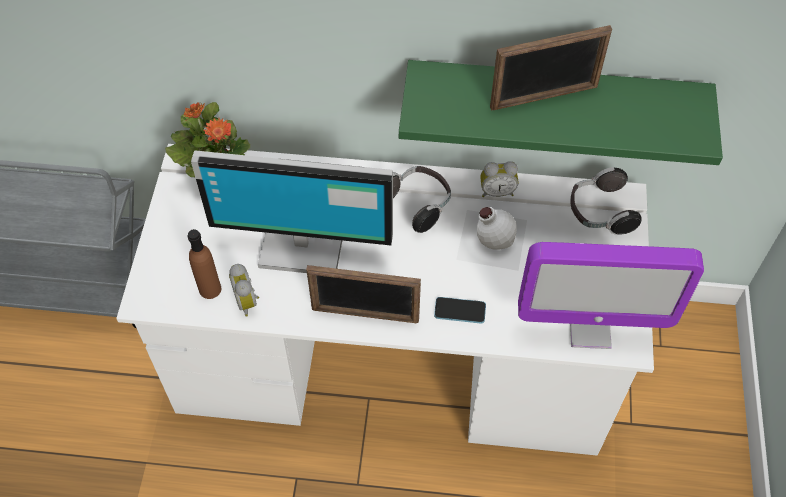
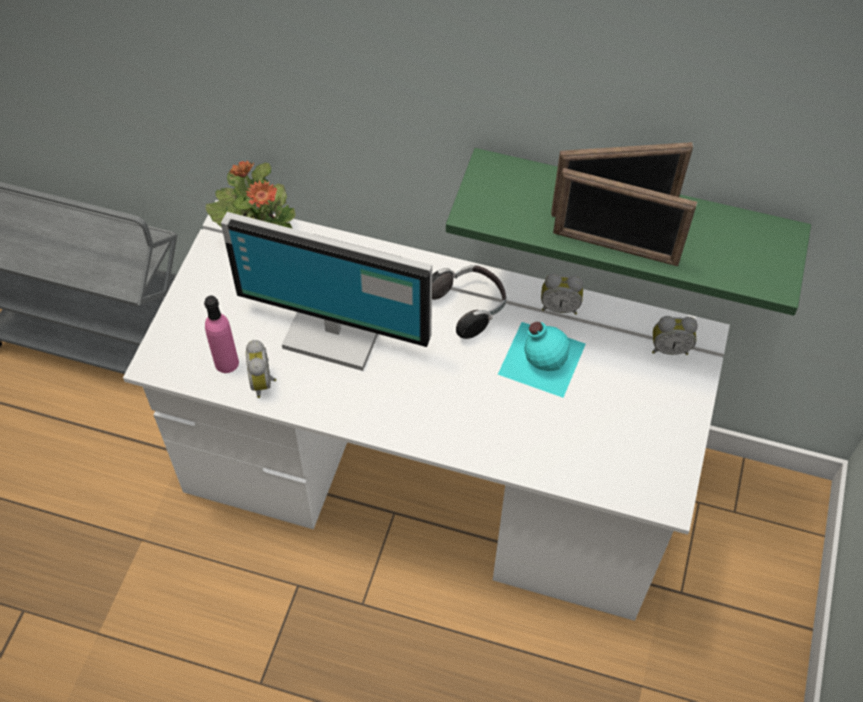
camera: 10 degrees right, 0 degrees up
(210, 289) = (226, 363): brown bottle -> pink bottle
(365, 315) = (385, 417): picture frame -> picture frame (615, 248)
(460, 311) = (488, 431): phone -> none
(491, 238) = (541, 357): white bottle -> turquoise bottle
(589, 328) = (628, 474): monitor -> none
(599, 212) = (669, 348): headphones -> alarm clock

